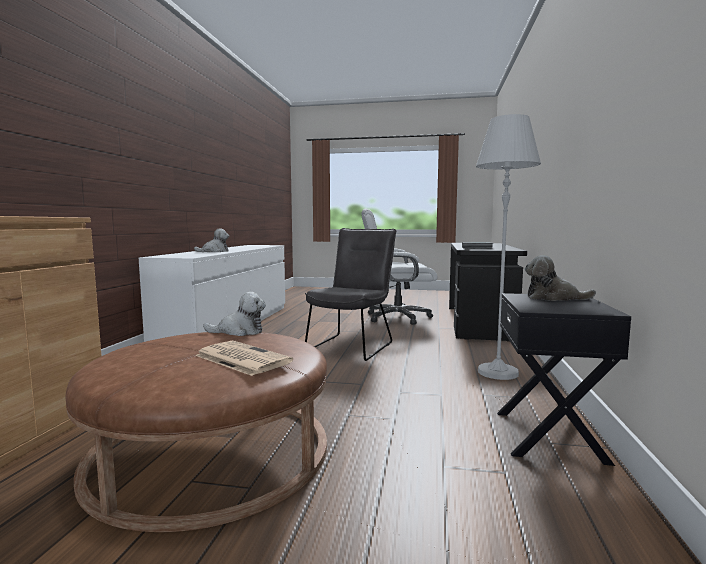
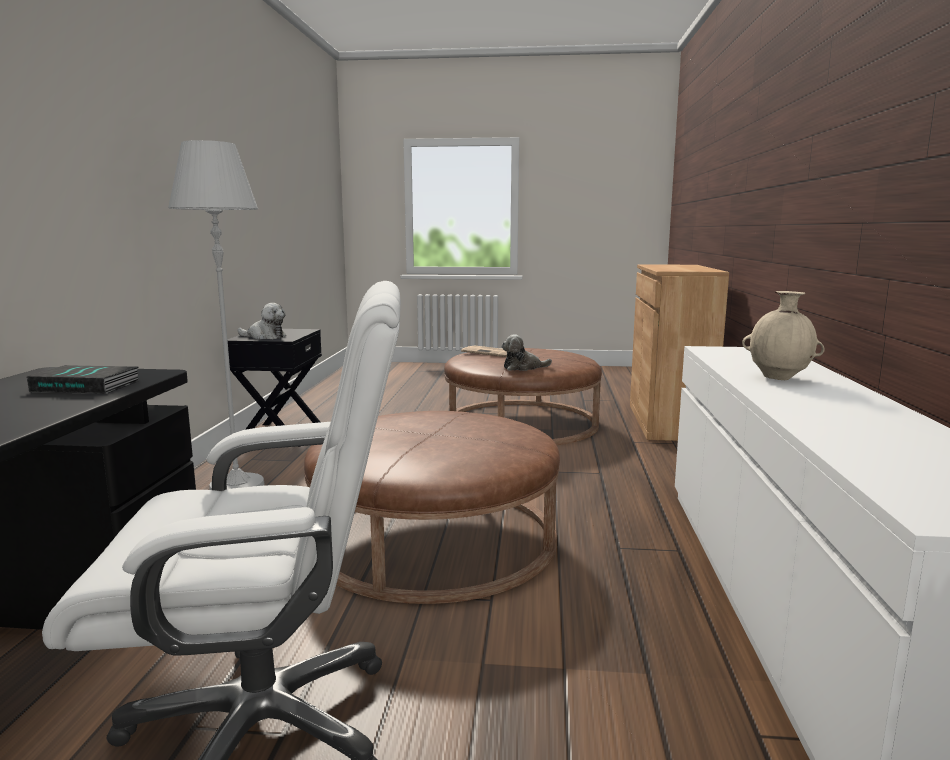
camera: 175 degrees right, 5 degrees up
(214, 251) = (779, 378): plush toy -> beige vase
(353, 345) = (434, 537): grey chair -> brown ottoman

